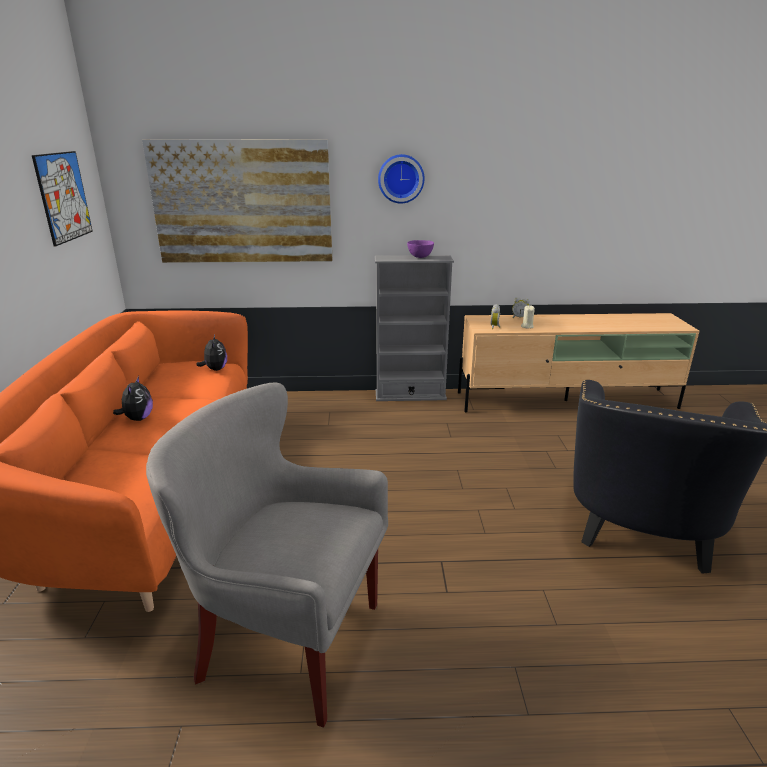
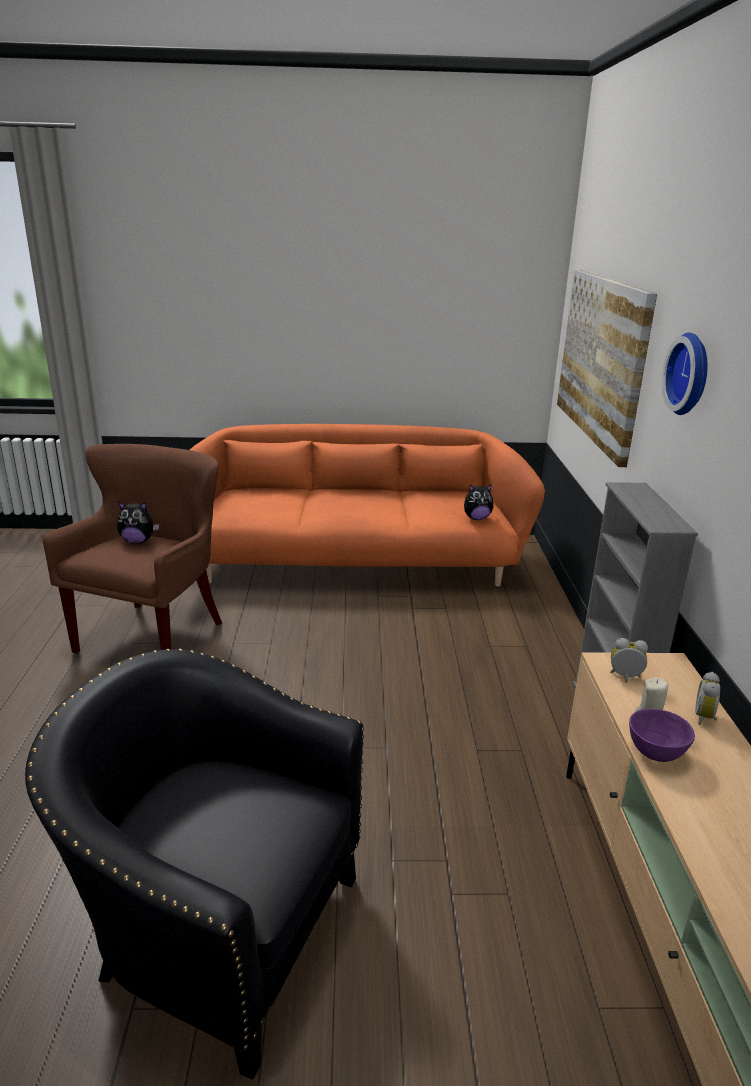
camera: 90 degrees right, 0 degrees up
(63, 197) = (475, 312): picture -> none
(138, 418) = (352, 496): plush toy -> plush toy (138, 541)
(287, 640) = (154, 636): grey armchair -> brown armchair
(420, 257) = (653, 508): purple bowl -> purple bowl (654, 753)

